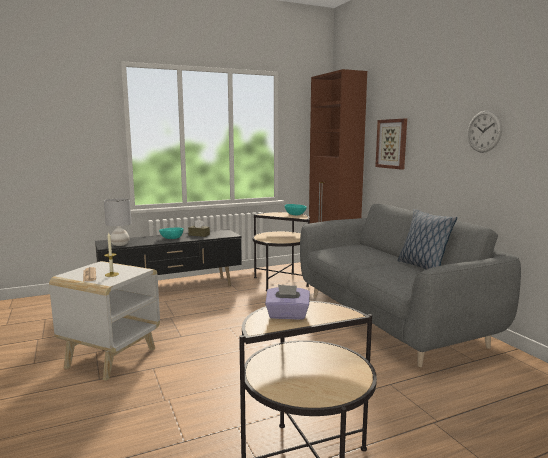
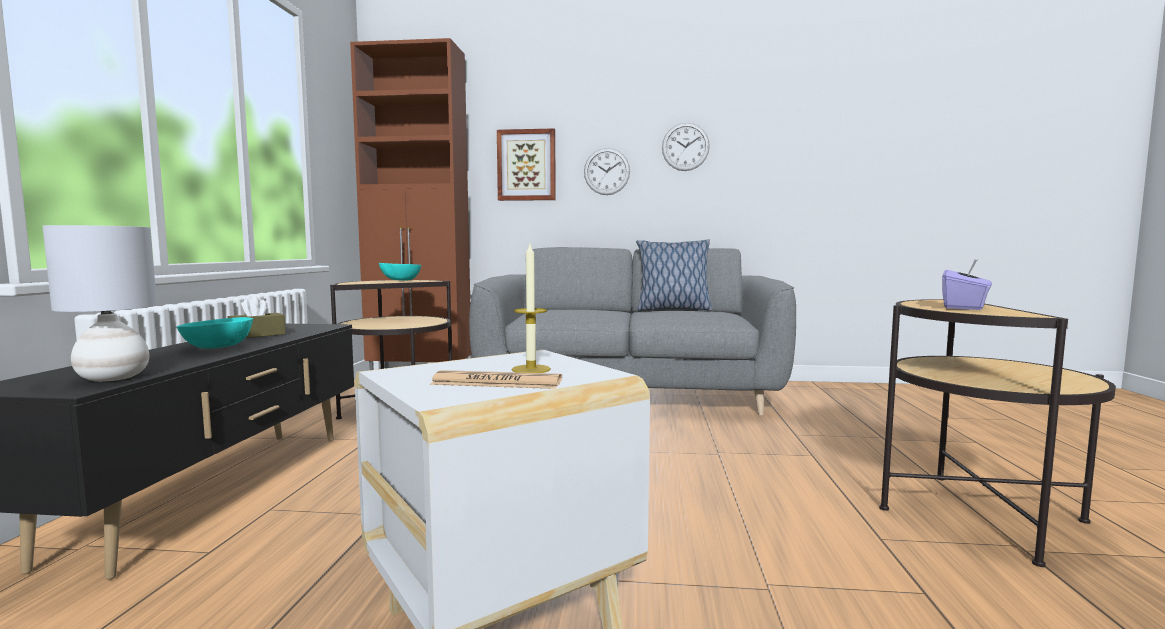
camera: 60 degrees left, 5 degrees down
(432, 150) = (606, 171): none -> wall clock

